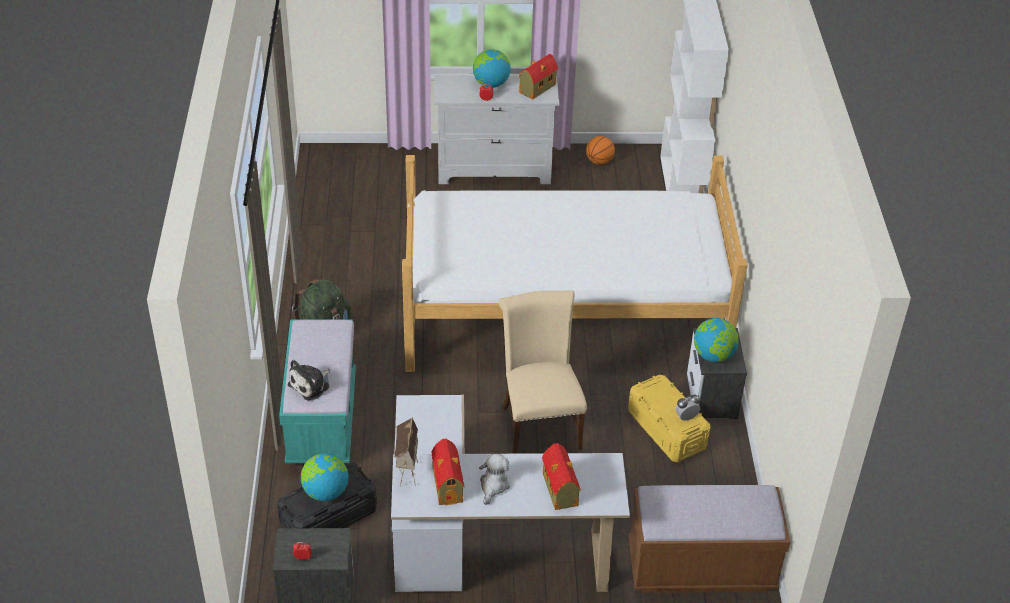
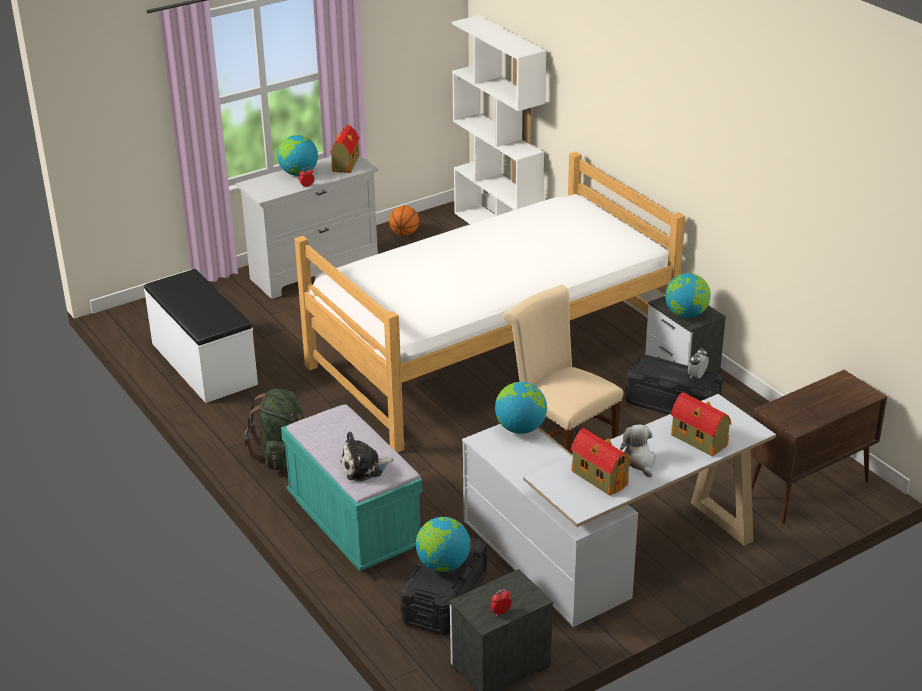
camera: 30 degrees left, 10 degrees down
(311, 385) = (364, 467): plush toy -> plush toy turned 60 degrees clockwise
(337, 224) = (203, 364): none -> white bench
(406, 471) = (551, 484): toy house -> none
(448, 407) = (520, 428): none -> globe
(666, 430) = (672, 404): yellow storage box -> black storage box
(701, 568) = (807, 490): brown bench -> brown cabinet

